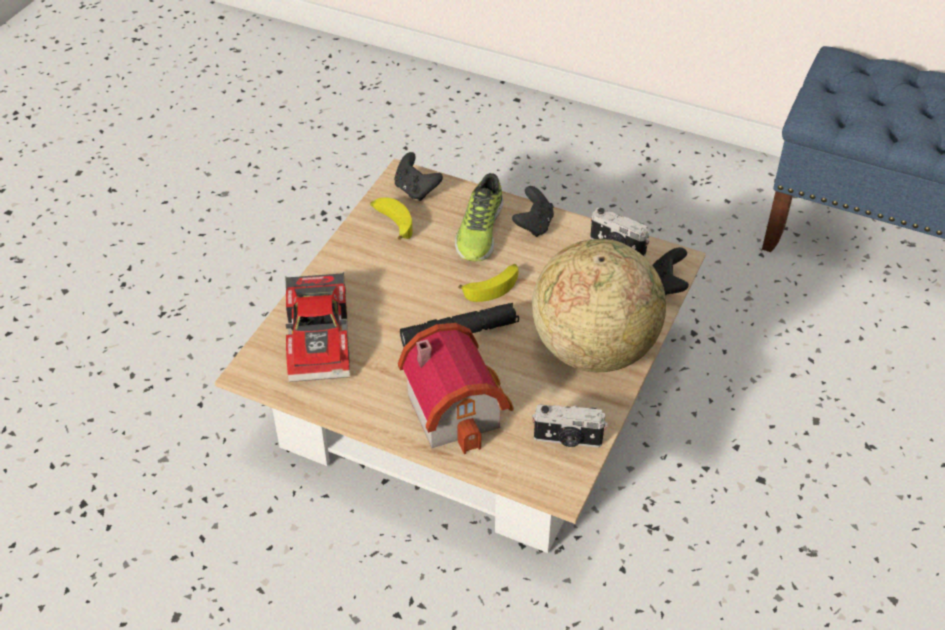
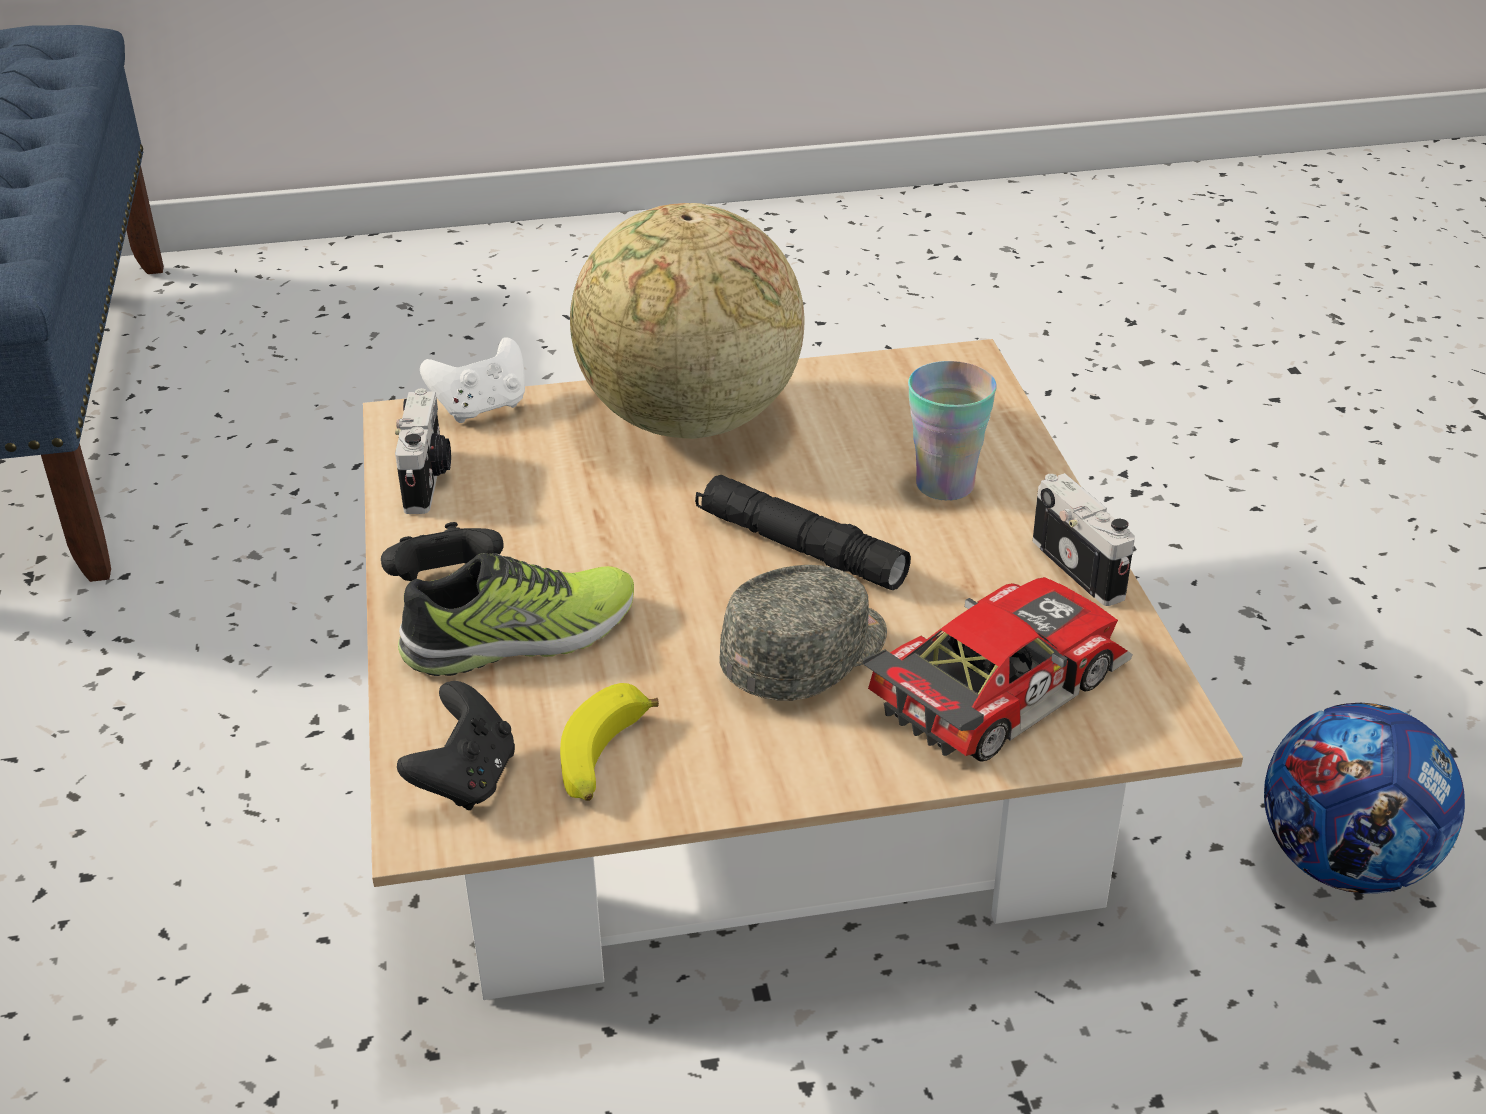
camera: 125 degrees left, 10 degrees down
(218, 546) = (1344, 863): none -> football
(390, 298) = (808, 657): none -> grey cap
(458, 407) = (945, 485): toy house -> cup
(492, 286) = (656, 561): banana -> none
(568, 440) = (881, 383): camera -> camera (1081, 567)
(666, 286) = (481, 408): black game controller -> white game controller

